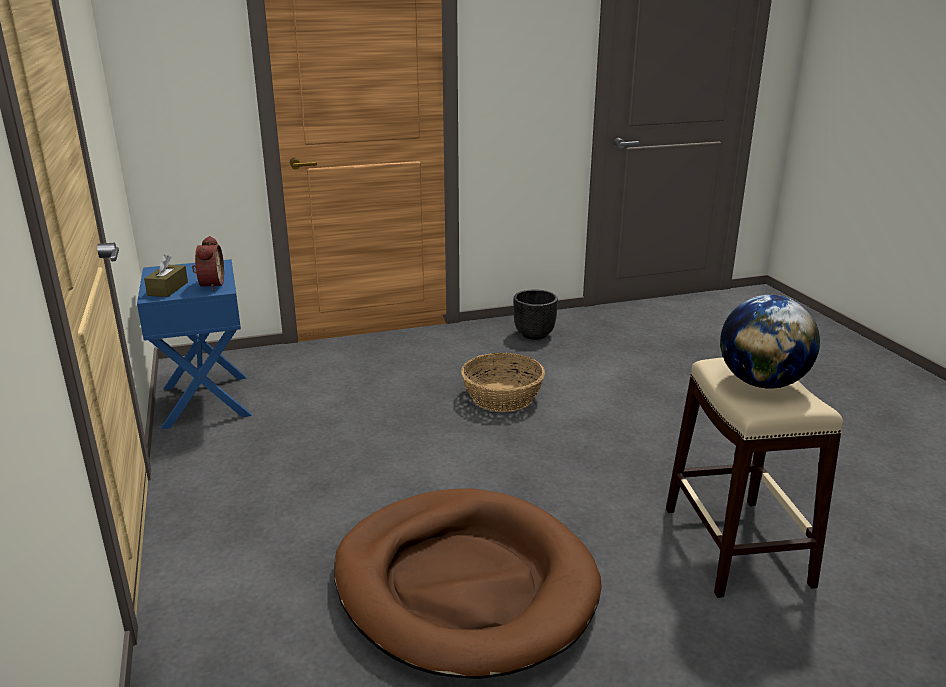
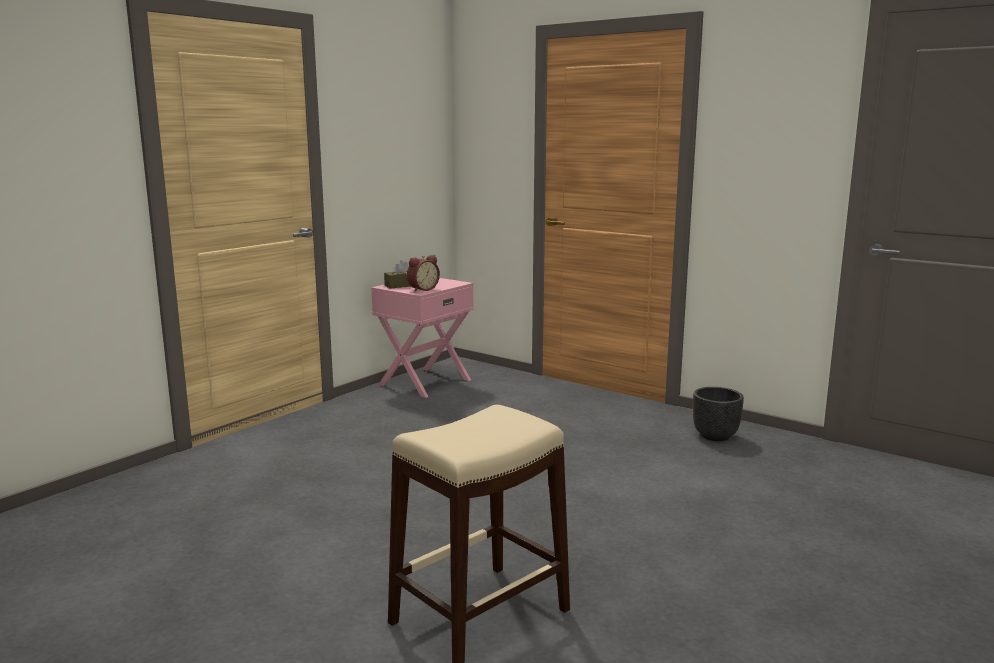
camera: 55 degrees right, 10 degrees down
(204, 401) = (424, 382): blue nightstand -> pink nightstand
(464, 585) = (307, 517): brown dog bed -> none
(502, 396) = (580, 456): basket -> none
(762, 383) = (479, 428): globe -> none

